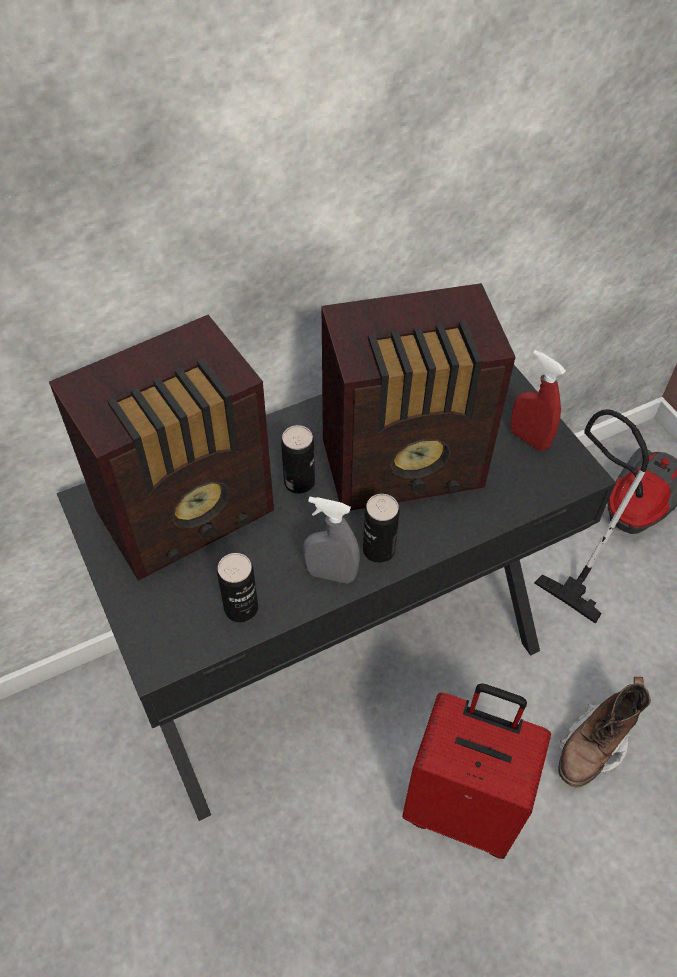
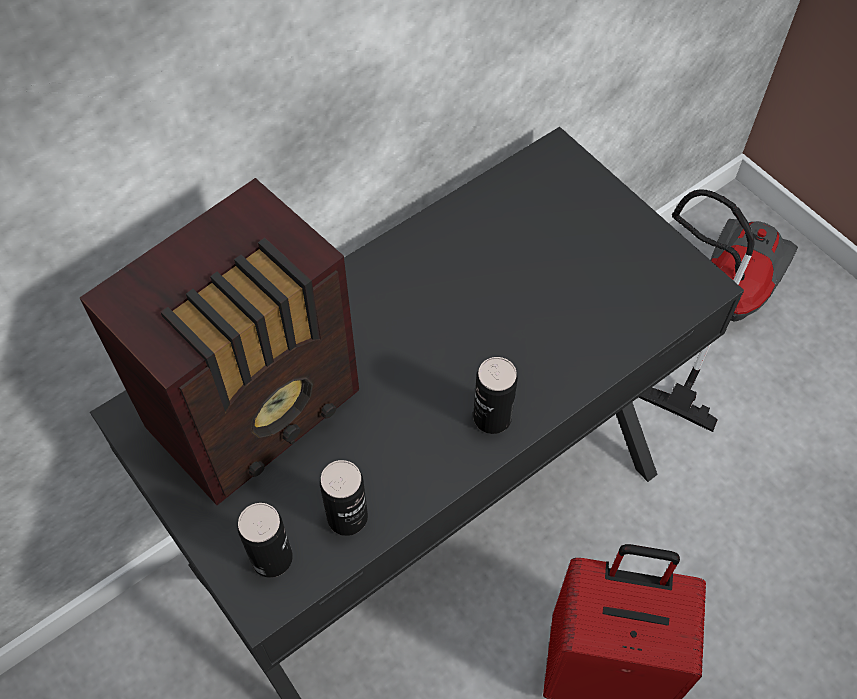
camera: 10 degrees left, 5 degrees up
(299, 482) = (381, 349): can -> can (272, 558)
(331, 574) = (443, 457): grey spray bottle -> none
(406, 466) = (502, 309): radio -> none
(529, 439) = (635, 252): red spray bottle -> none
(593, 746) = (735, 574): brown boot -> none

